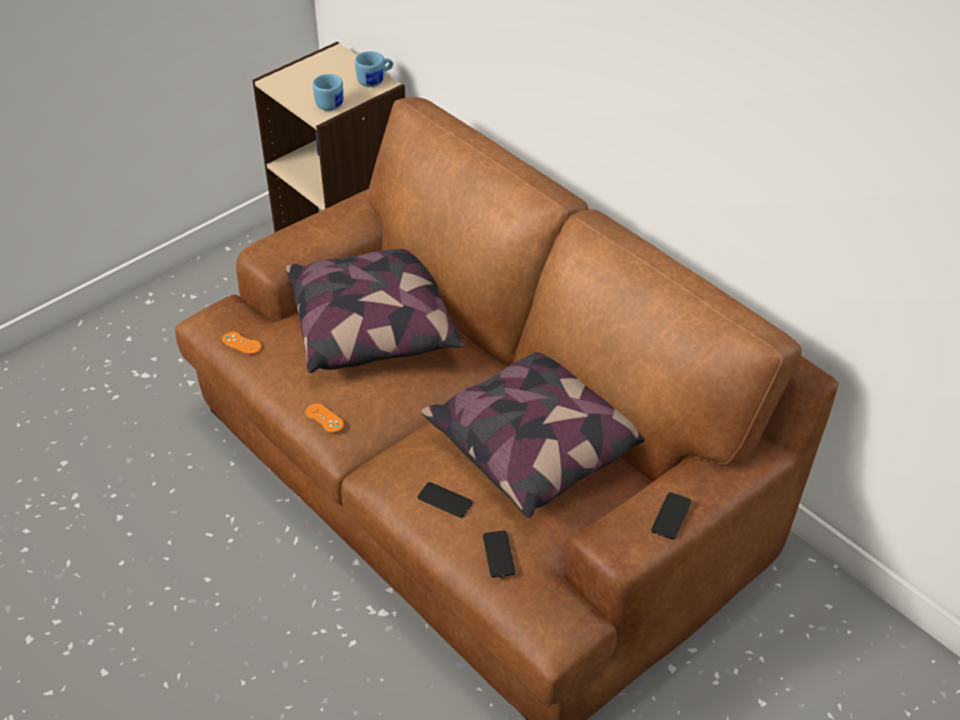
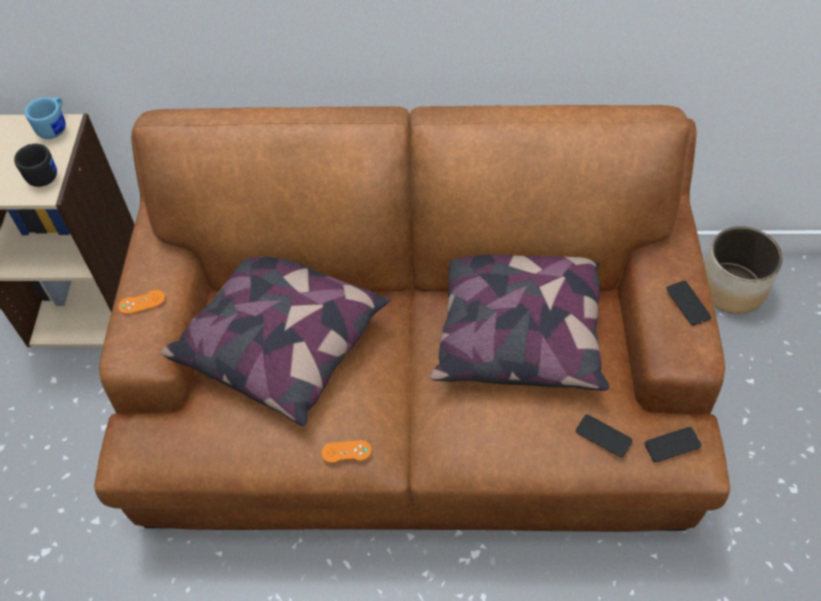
camera: 45 degrees left, 10 degrees up
(241, 343) = (190, 451): orange game controller -> orange game controller (142, 302)
(332, 102) = (42, 173): blue mug -> black mug
(445, 500) = (518, 431): phone -> phone (672, 445)
(847, 625) = (731, 288): none -> planter

